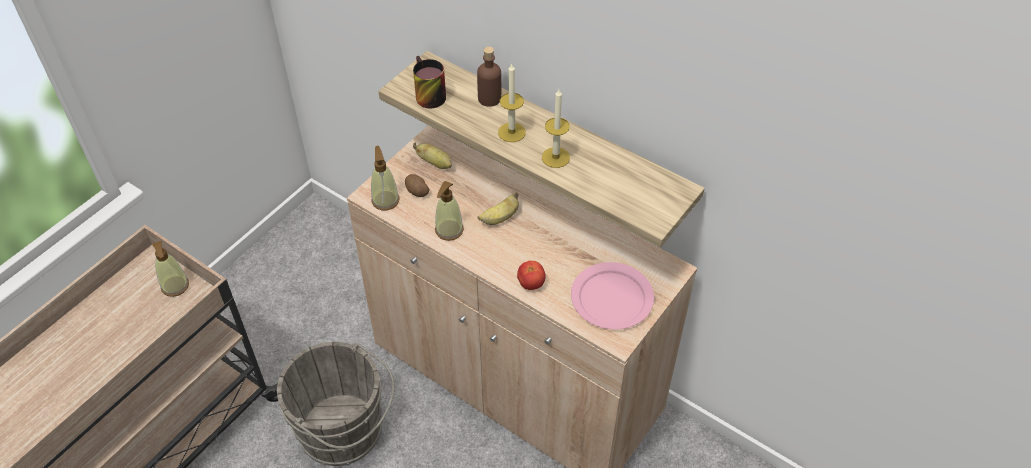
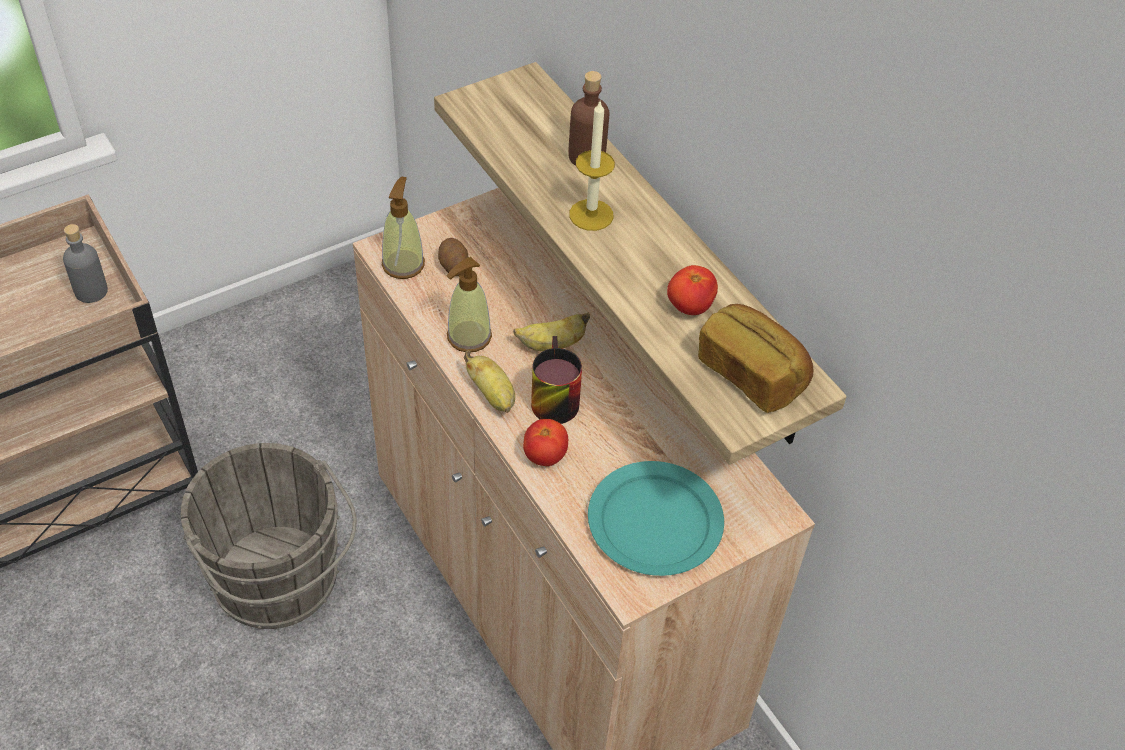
camera: 20 degrees right, 0 degrees up
(175, 286) = (91, 291): soap dispenser -> grey bottle
(426, 95) = (497, 123): mug -> mug (550, 397)
(435, 163) = (502, 235): banana -> banana (492, 395)
(555, 157) = (636, 272): candle -> none
(595, 167) = (689, 306): none -> tomato
(611, 298) = (654, 521): pink plate -> turquoise plate
(649, 193) = (751, 374): none -> bread

